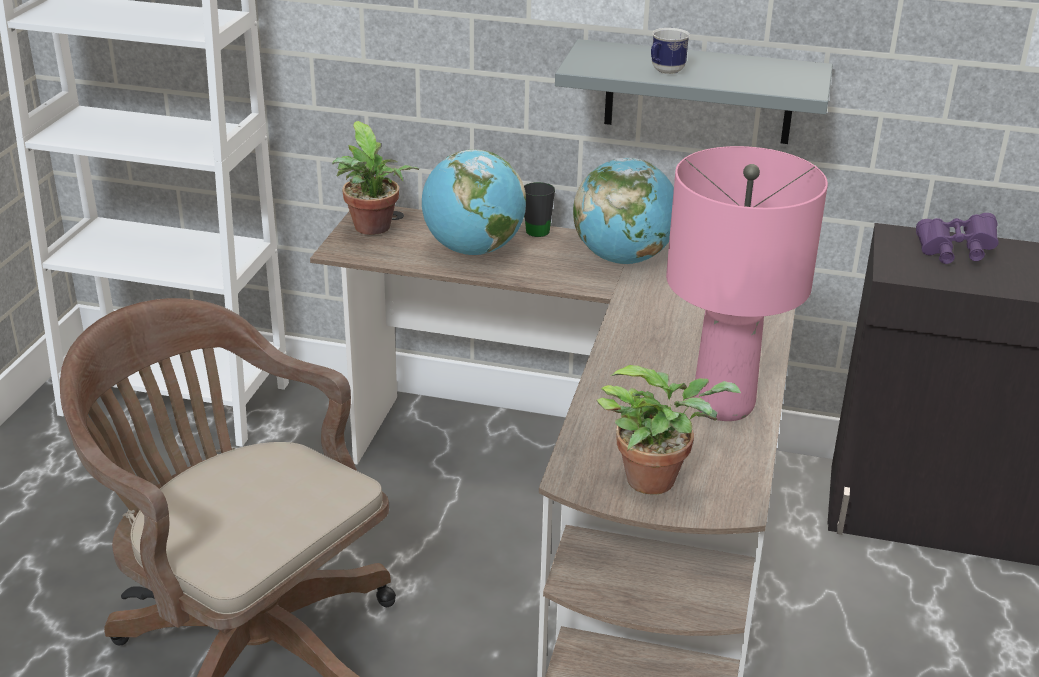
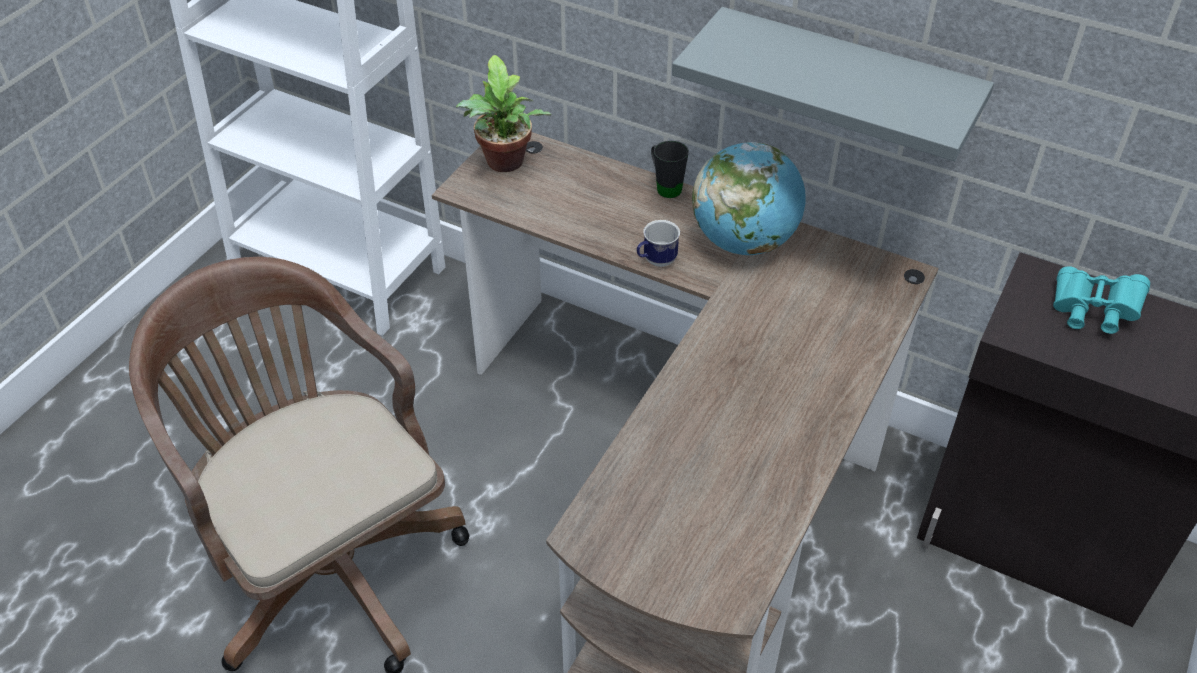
camera: 15 degrees right, 15 degrees up
(473, 250) = (594, 207): globe -> none
(657, 479) = (666, 552): potted plant -> none
(664, 72) = (793, 75): mug -> mug (655, 261)
(724, 405) = (772, 465): pink table lamp -> none
(954, 252) = (1092, 312): purple binoculars -> turquoise binoculars

